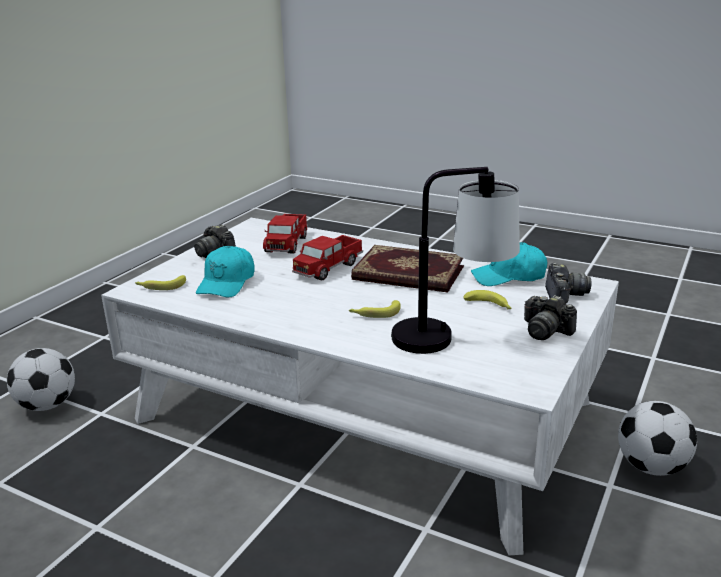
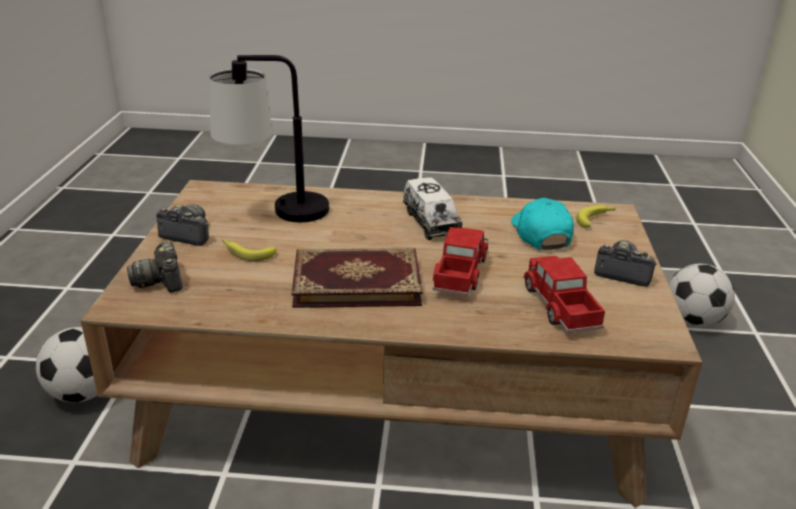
camera: 155 degrees right, 5 degrees up
(305, 307) = (431, 222): none -> toy truck
(364, 412) = (392, 386): white coffee table -> brown coffee table
(375, 313) = (359, 226): banana -> none
(509, 276) = (228, 299): turquoise cap -> none

